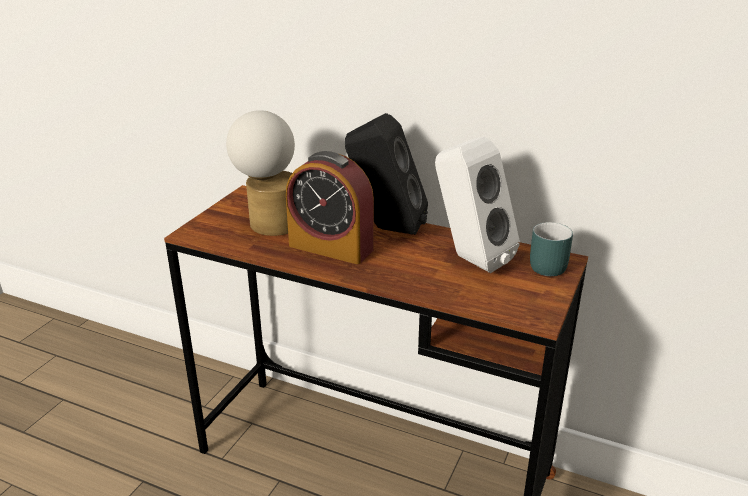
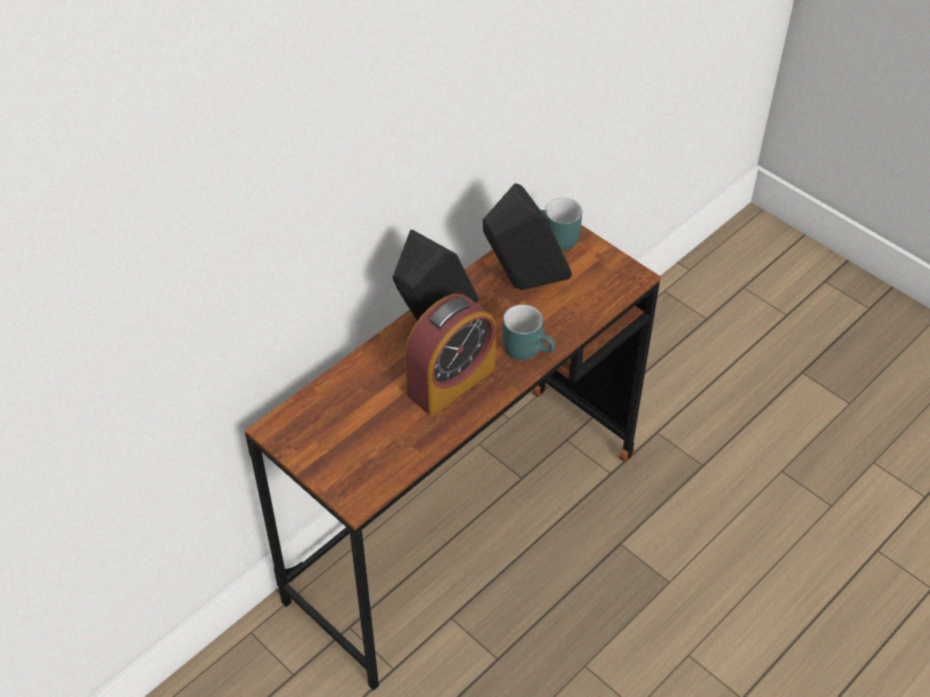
camera: 70 degrees left, 20 degrees up
(270, 221) = (364, 420): table lamp -> none
(394, 276) = (528, 348): none -> turquoise mug
(469, 259) = (523, 286): white speaker -> black speaker

